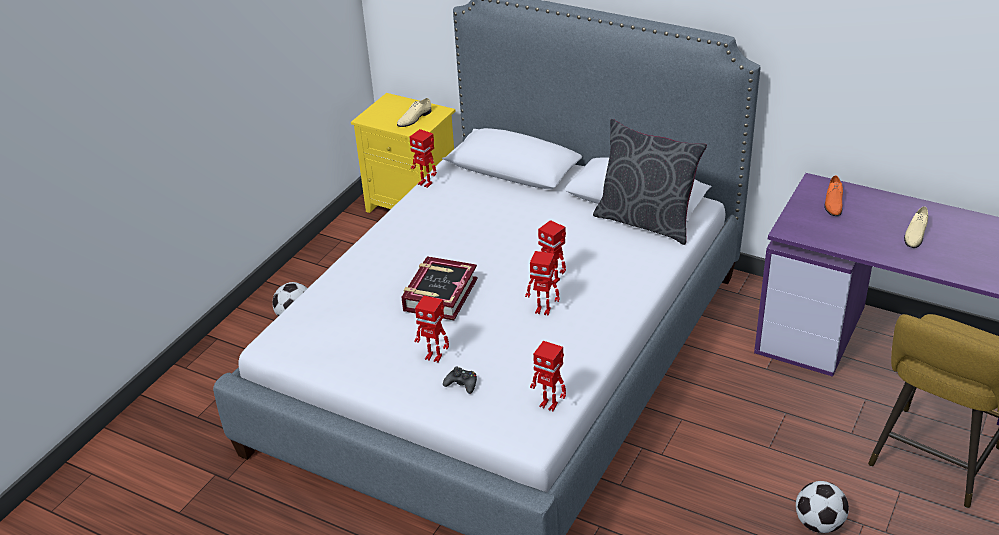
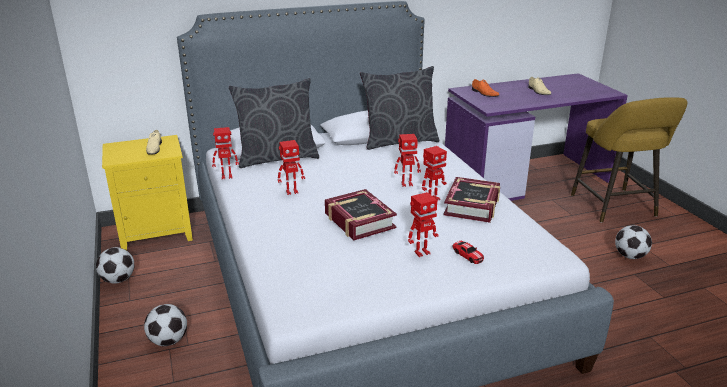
camera: 50 degrees left, 10 degrees down
(331, 239) = (118, 280): none -> football
(462, 384) = (468, 255): black game controller -> toy car
(498, 182) = (277, 158): none -> grey pillow
(549, 404) = (531, 236): toy robot -> toy robot (291, 192)
(563, 340) = (472, 206): none -> book

